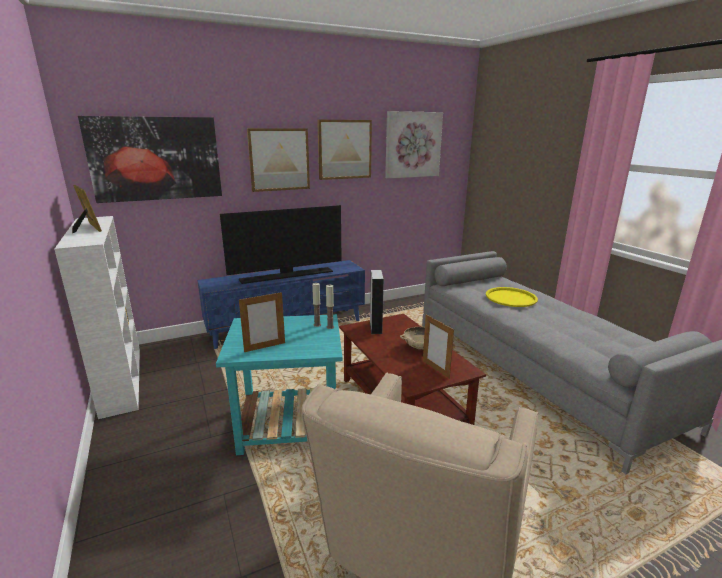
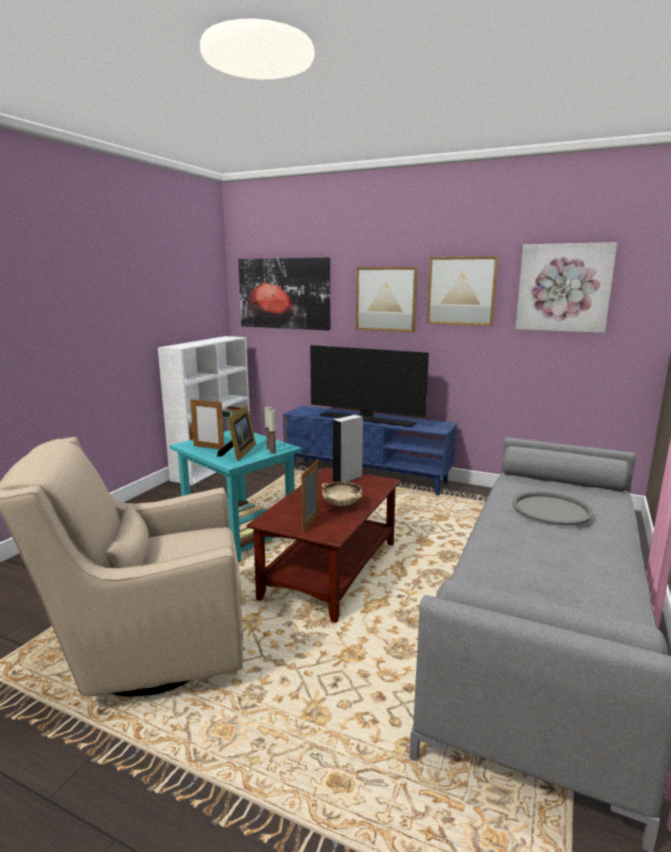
camera: 50 degrees right, 5 degrees down
(88, 228) = (207, 341): picture frame -> picture frame (239, 453)
(510, 298) = (551, 509): yellow tray -> grey tray

